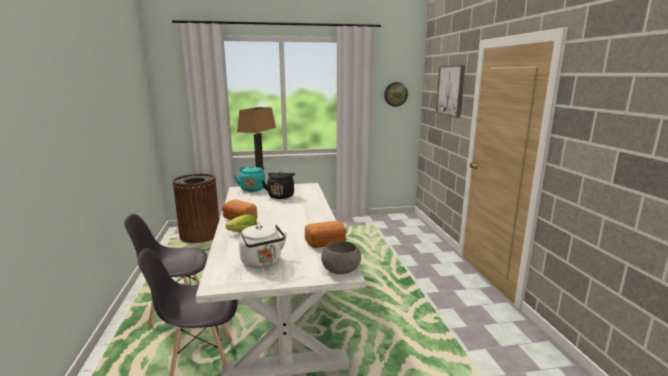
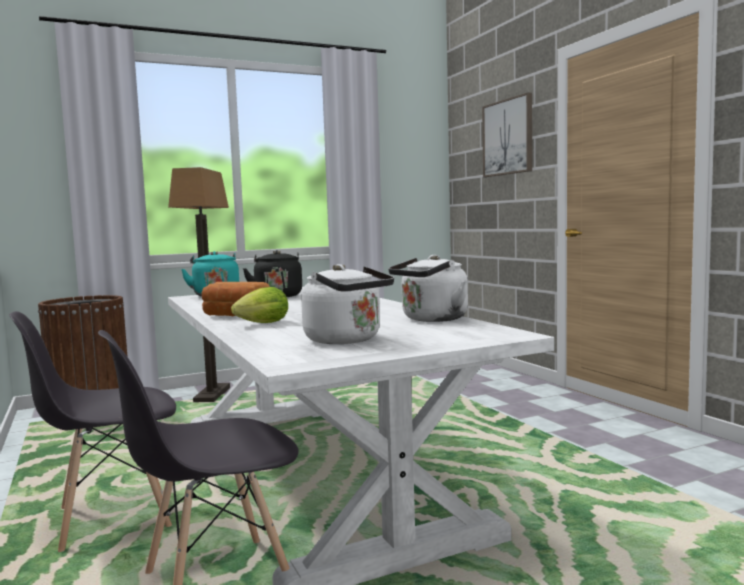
camera: 15 degrees left, 10 degrees down
(326, 244) = (431, 319): bread -> white kettle
(341, 269) = (497, 333): grey bowl -> none
(395, 94) = (411, 159): wall clock -> none

